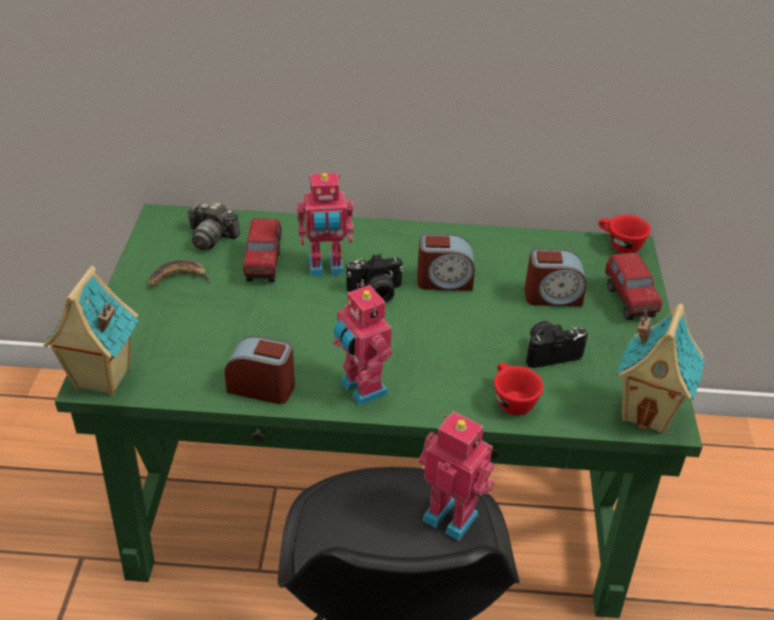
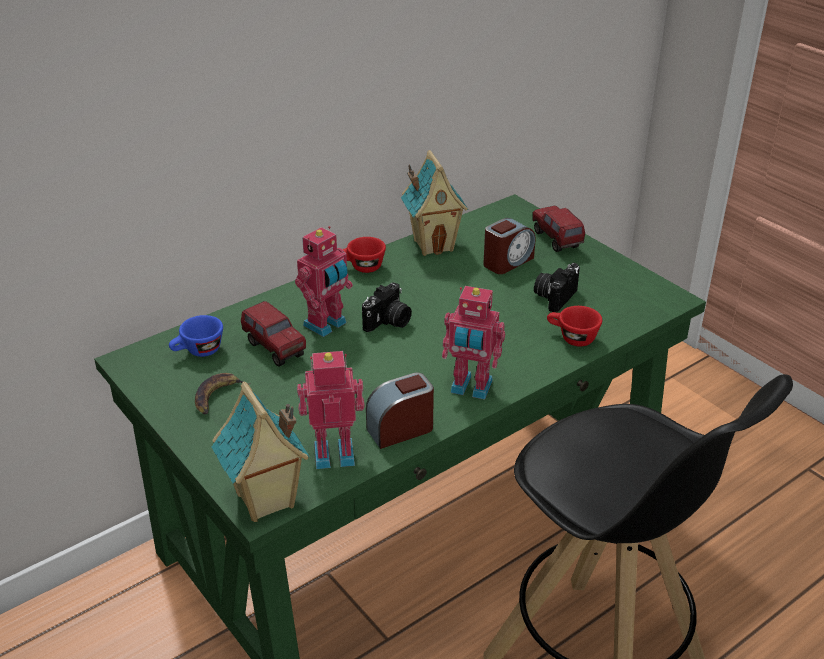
camera: 40 degrees left, 5 degrees down
(211, 237) = (198, 352): camera -> blue cup
(444, 281) = (424, 289): alarm clock -> none
(452, 515) = (630, 427): toy robot -> toy robot (334, 453)
(619, 244) = (503, 209): red cup -> red cup (361, 267)
(629, 301) = (556, 240): toy truck -> toy truck turned 150 degrees counterclockwise
(648, 412) = (655, 299): toy house -> toy house (433, 245)

